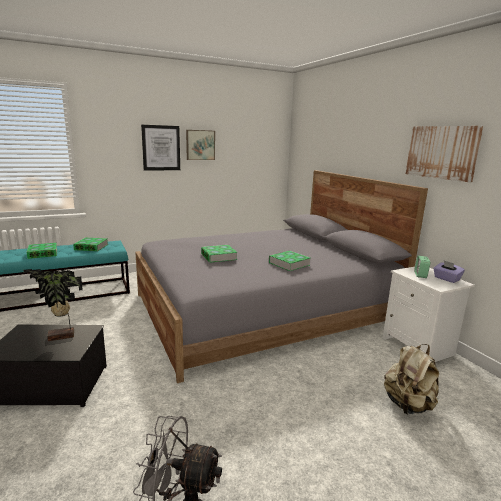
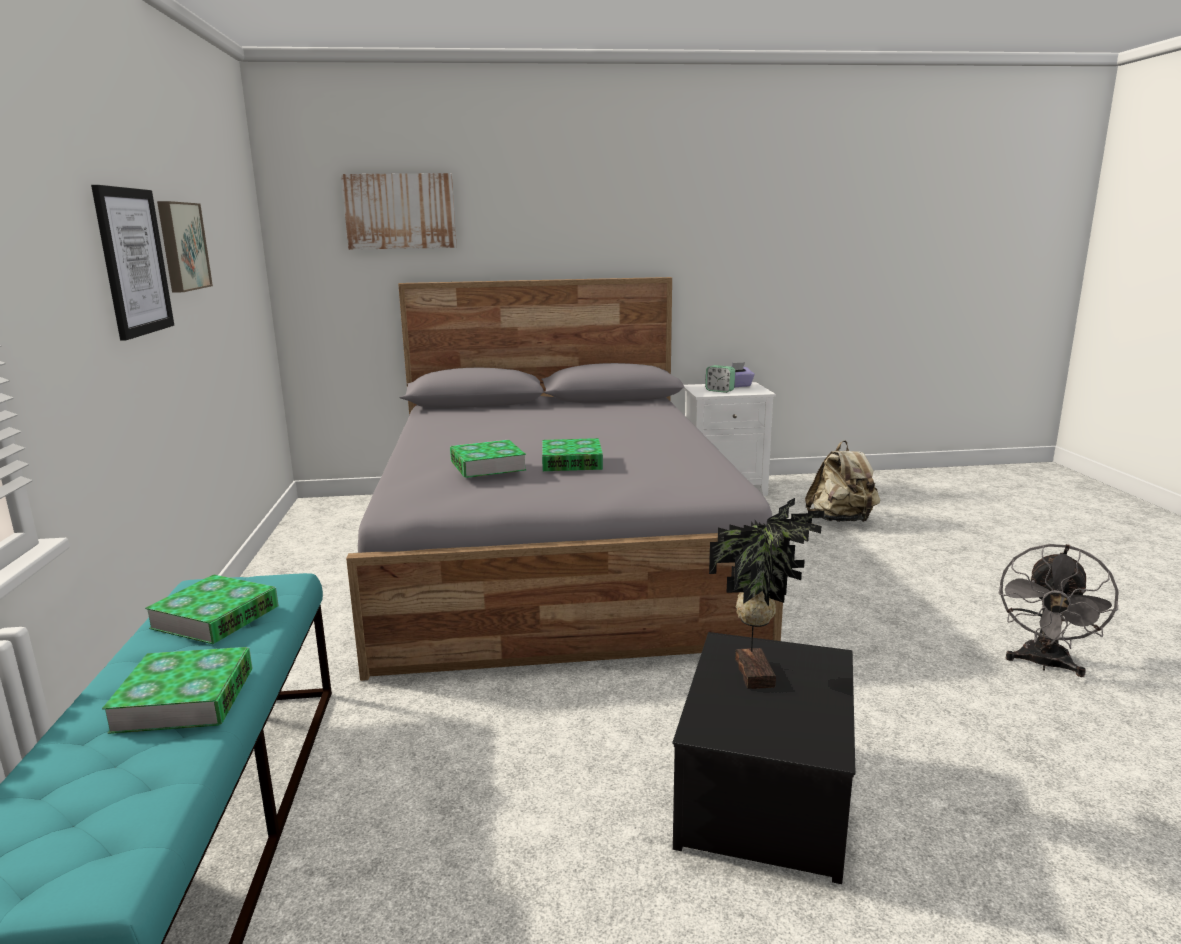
camera: 70 degrees left, 0 degrees up
(289, 264) = (638, 431): book -> book (487, 465)
(442, 152) = (678, 225): picture -> picture (400, 211)

